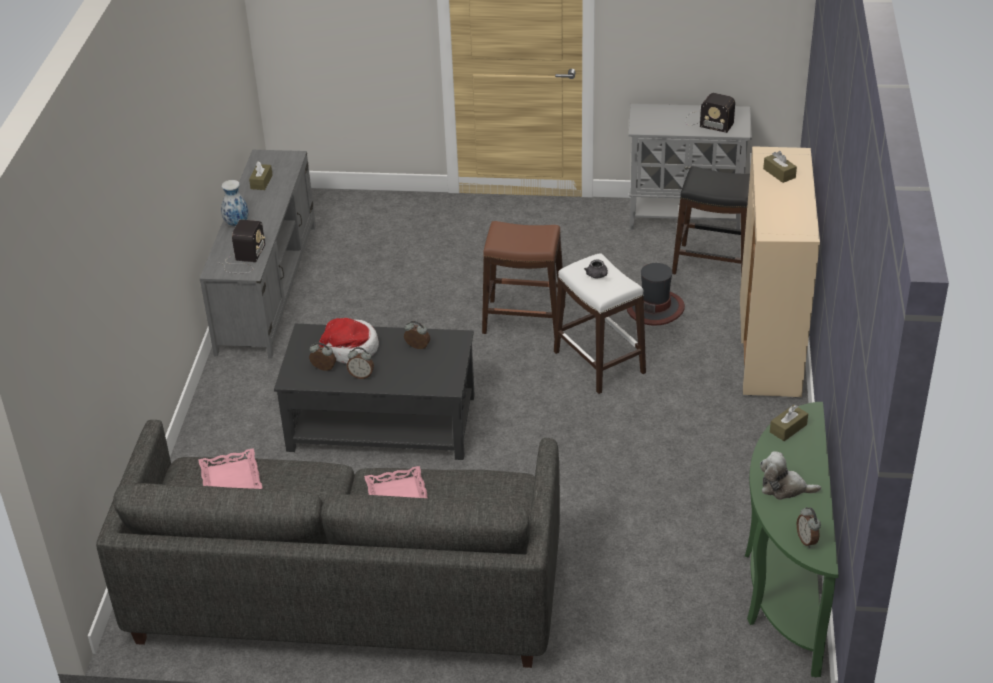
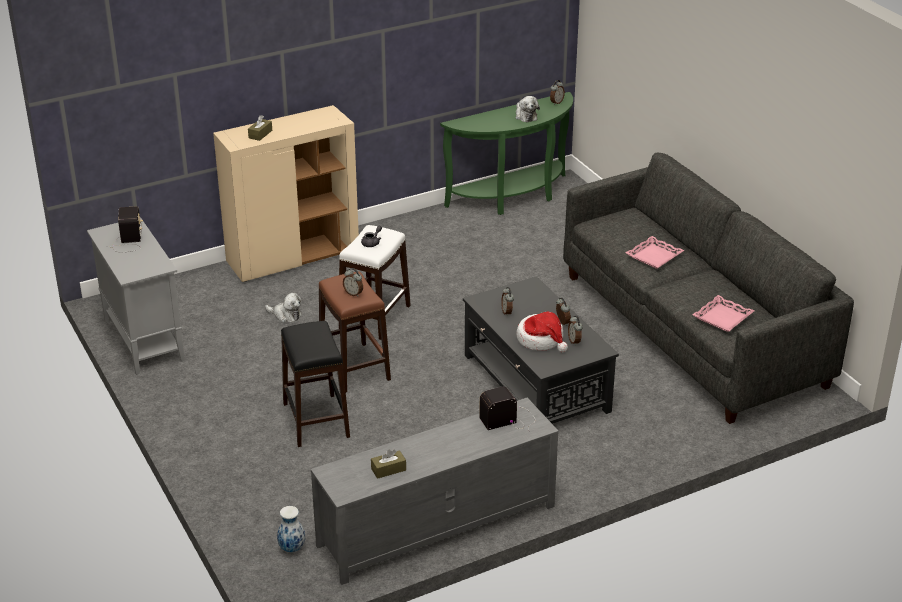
camera: 125 degrees left, 5 degrees down
(236, 224) = (466, 449): vase -> vase (292, 548)
(513, 234) = (353, 293): none -> alarm clock
(655, 307) = (285, 315): hat -> plush toy
(713, 264) = (205, 308): black stool -> black stool (315, 420)
(788, 428) = (476, 126): brown tissue box -> none

